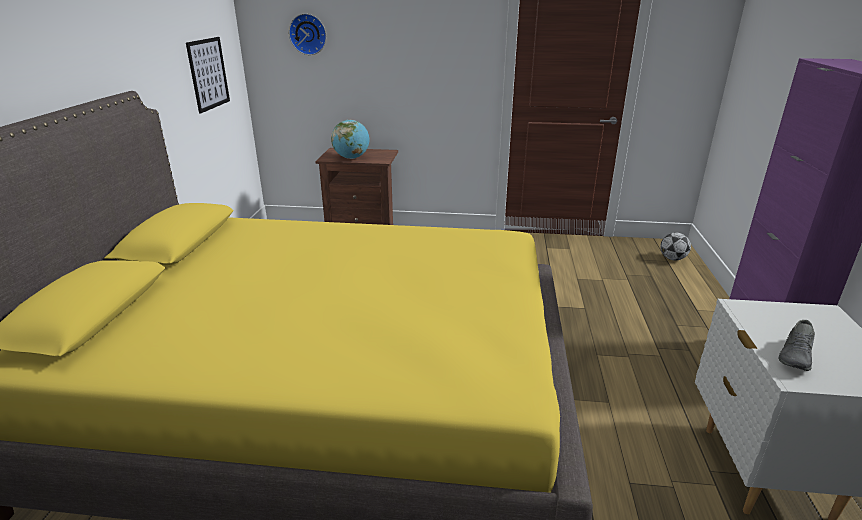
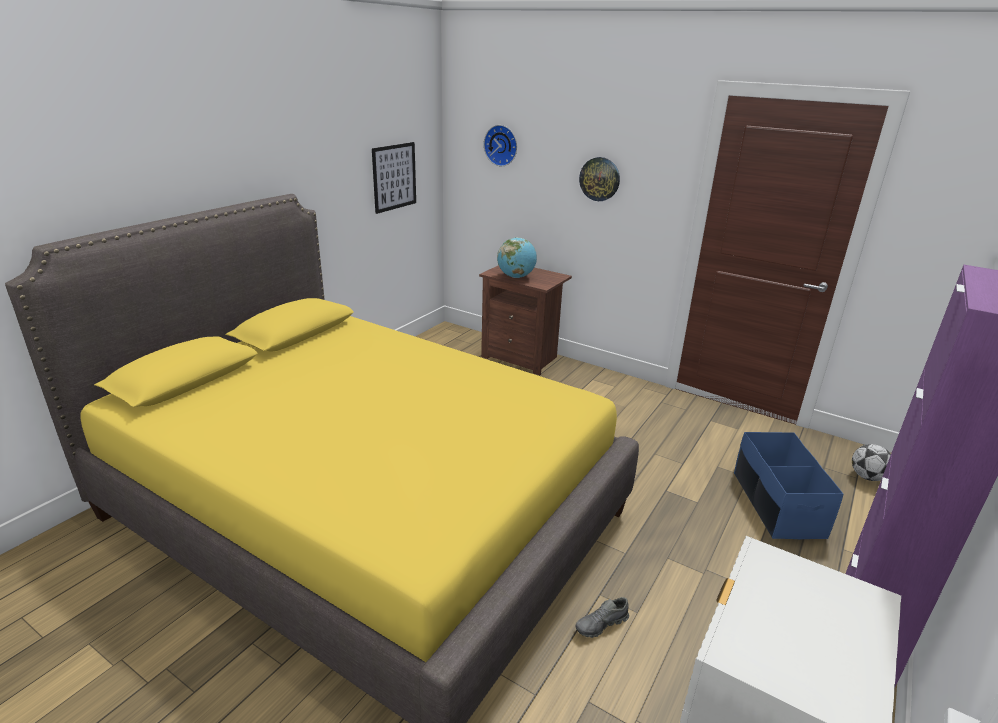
camera: 25 degrees right, 0 degrees up
(413, 55) = (599, 179): none -> wall clock
(635, 293) = (776, 504): none -> blue storage box
(796, 357) = (760, 631): grey shoe -> grey shoe (601, 624)

